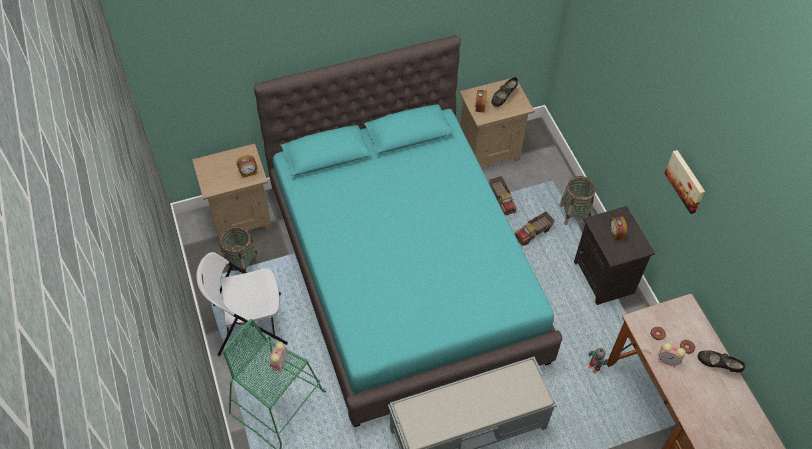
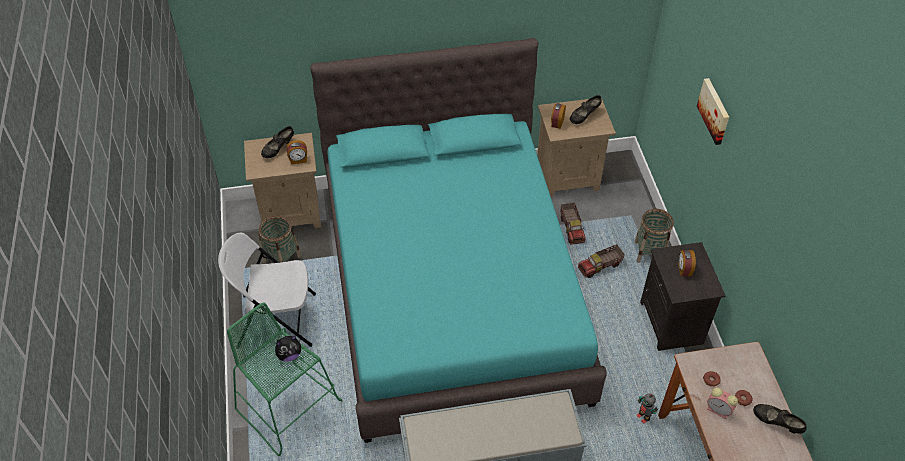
camera: 10 degrees right, 5 degrees down
(227, 164) = (278, 149): none -> black shoe
(279, 362) = (289, 355): alarm clock -> plush toy
(686, 181) = (760, 209): picture -> picture (715, 111)

